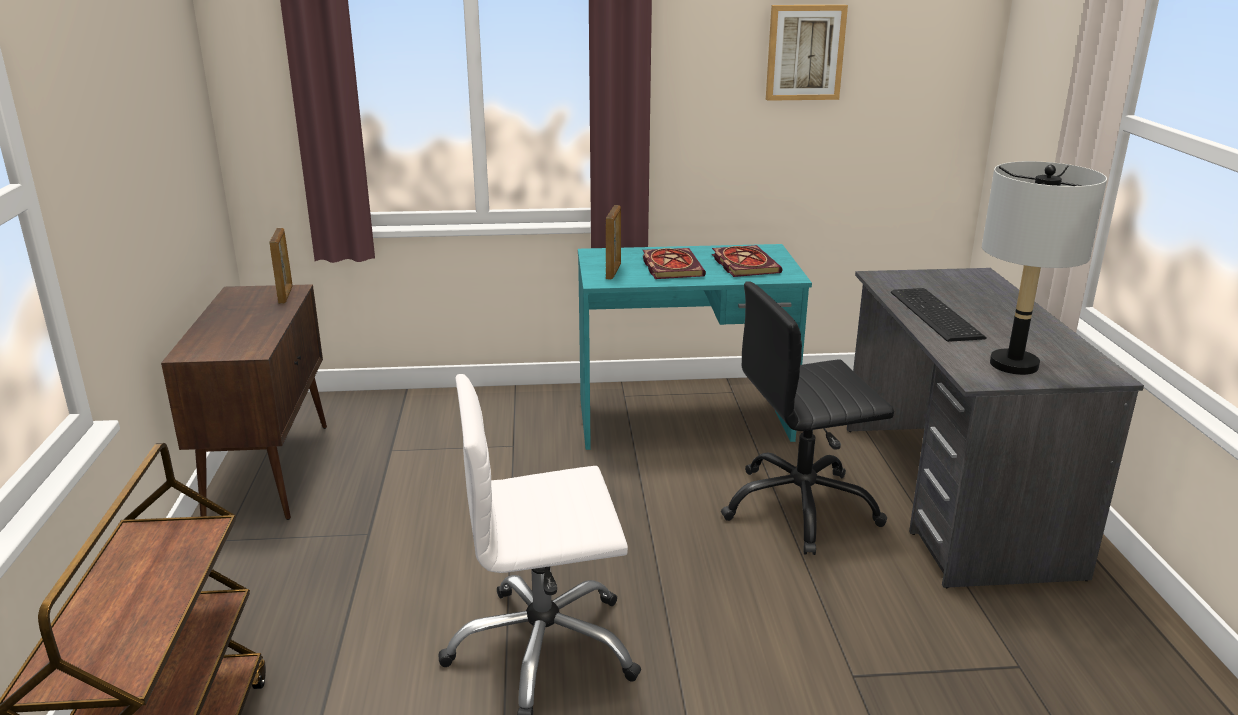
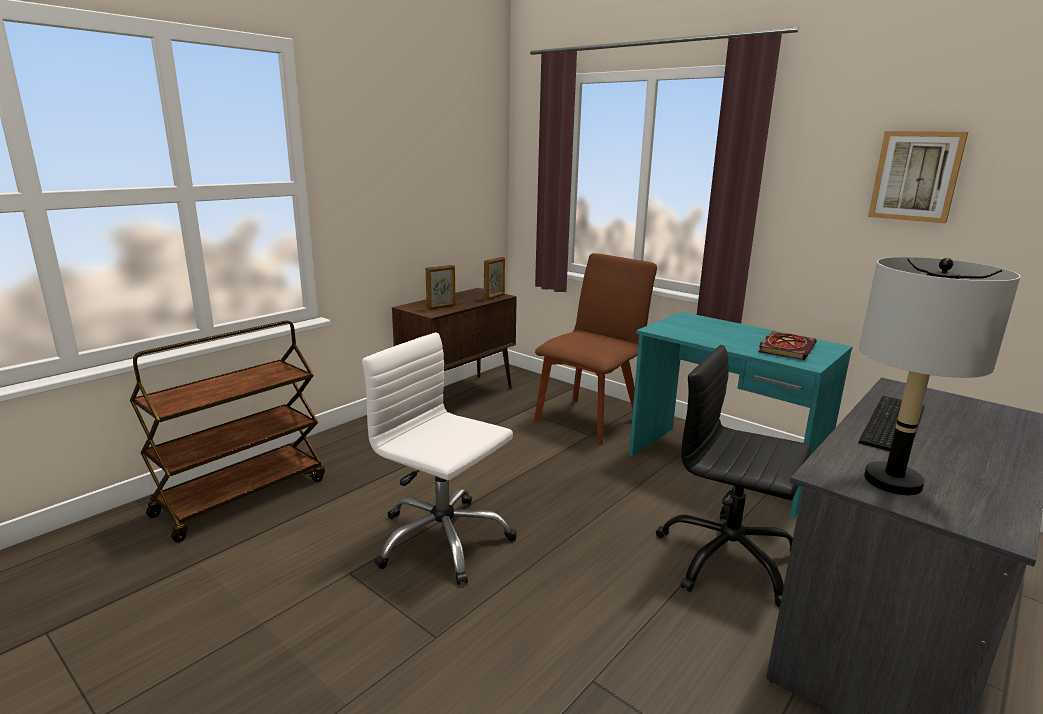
camera: 45 degrees right, 5 degrees down
(484, 425) = (590, 418): none -> brown chair
(613, 271) = (676, 327): picture frame -> picture frame (441, 307)
(670, 266) = (724, 335): book -> none

